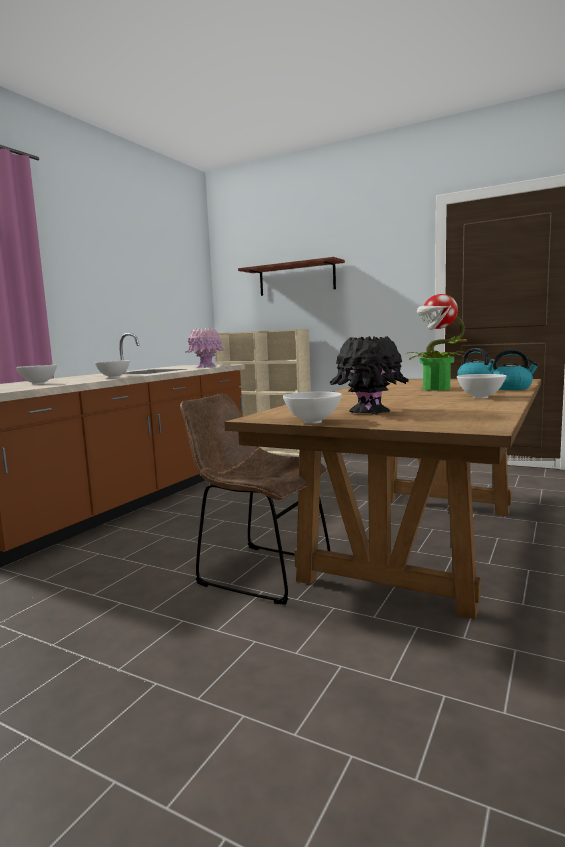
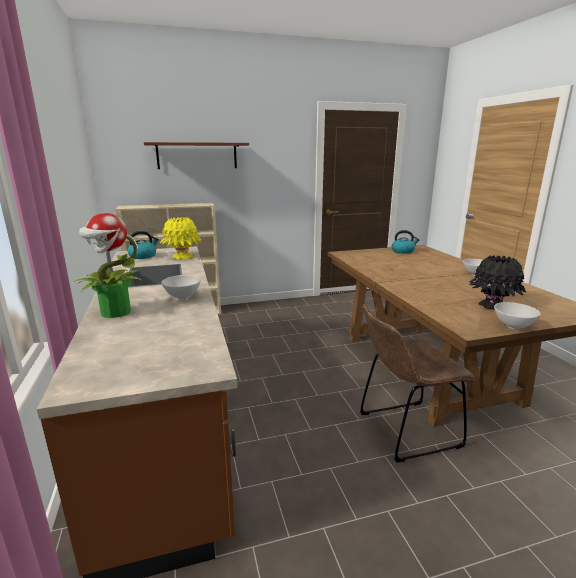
camera: 45 degrees left, 10 degrees up
(39, 383) = (154, 332): white bowl -> none
(206, 367) = (182, 257): pink vase -> yellow vase
(435, 389) = (418, 266): potted plant -> potted plant (115, 312)
(511, 388) = (451, 260): kettle -> kettle (143, 256)

